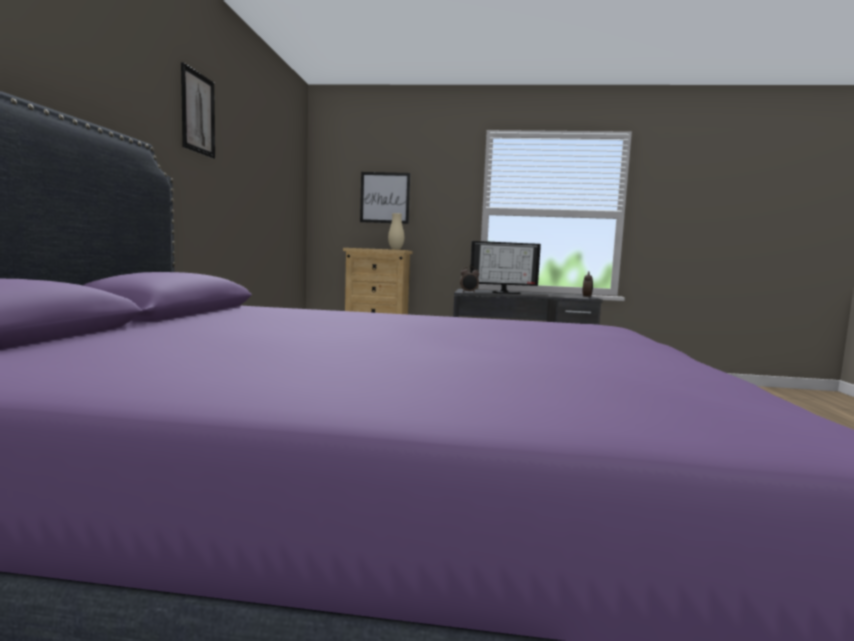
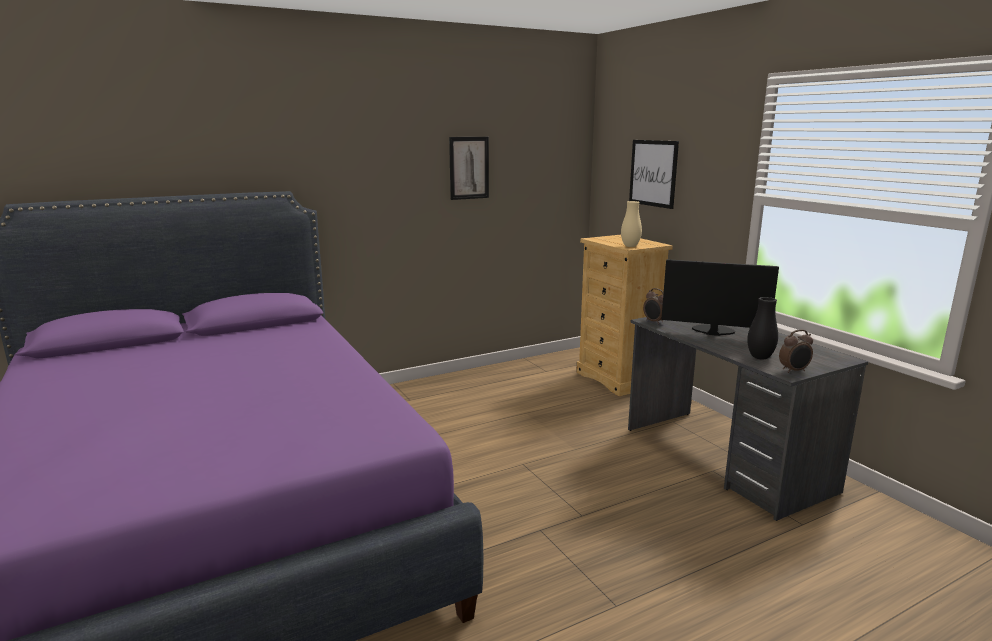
camera: 55 degrees right, 10 degrees up
(198, 113) = (375, 139): picture -> picture (469, 168)
(506, 292) = (712, 331): monitor -> monitor turned 150 degrees clockwise
(560, 296) = (760, 357): none -> black vase

